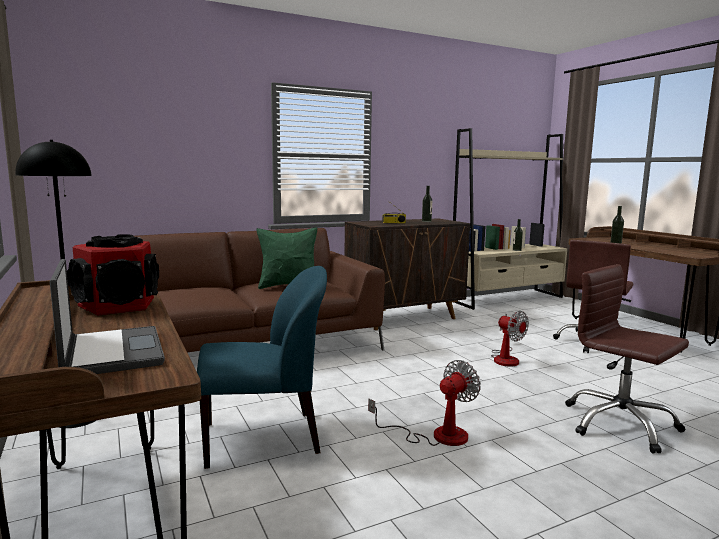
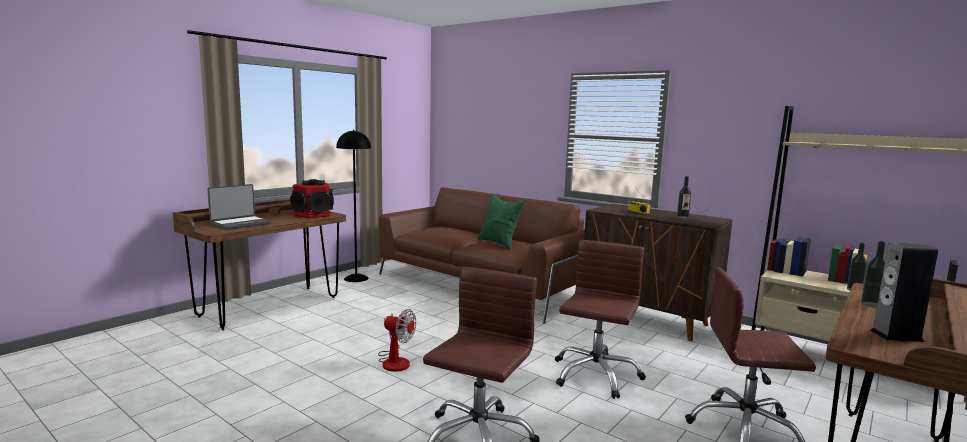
camera: 65 degrees right, 0 degrees up
(264, 438) = (359, 316): blue chair -> none
(505, 358) = (595, 375): fan -> brown office chair
(672, 250) = (896, 336): none -> speaker

